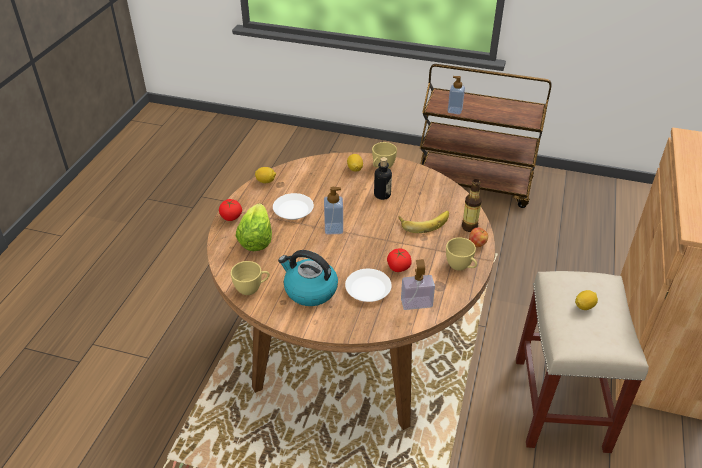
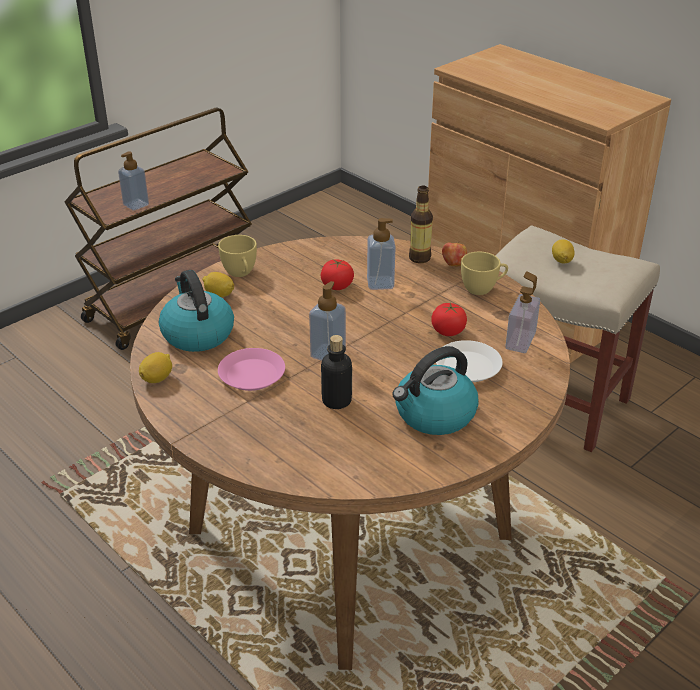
camera: 60 degrees left, 5 degrees down
(231, 217) = (207, 439): tomato -> tomato (337, 286)
(252, 288) = (389, 466): yellow cup -> none
(256, 240) = (285, 430): lettuce -> none
(293, 209) = (252, 374): white plate -> pink plate
(313, 177) = (197, 334): none -> kettle
(382, 195) = (298, 293): bottle -> bottle (336, 401)
(424, 221) = (380, 283): banana -> soap dispenser

